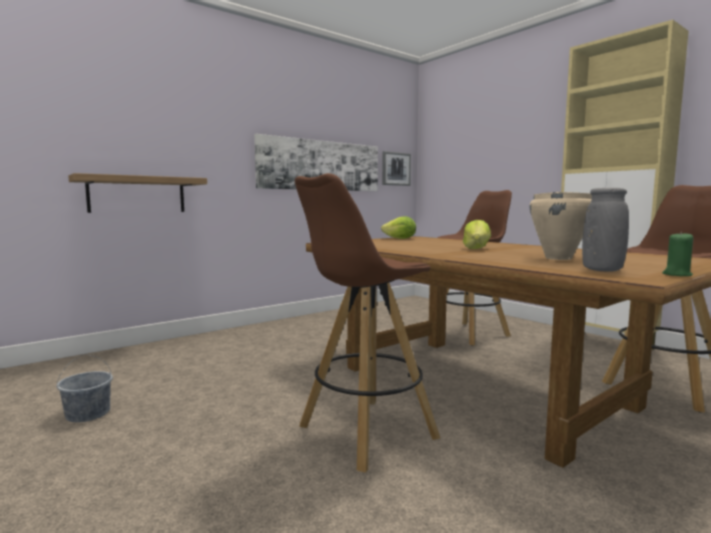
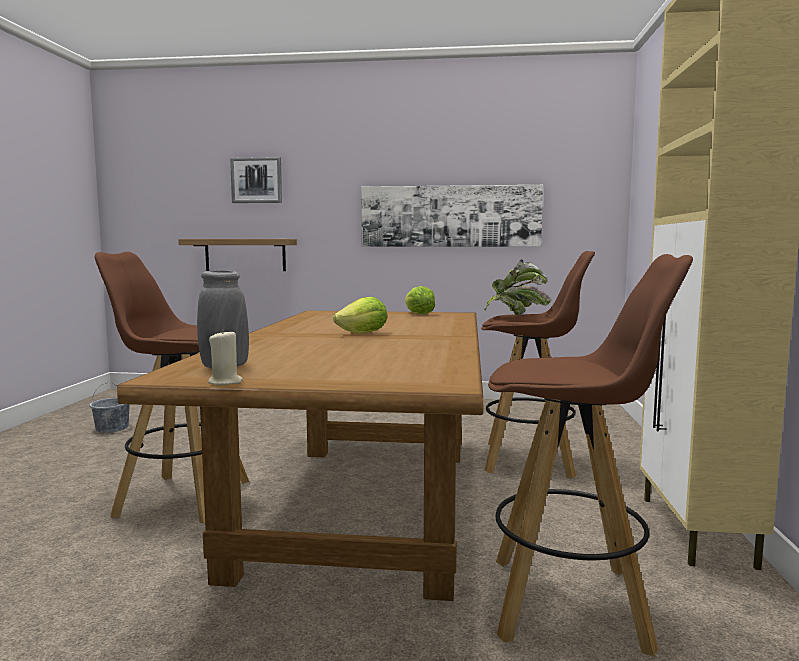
camera: 45 degrees right, 0 degrees up
(396, 169) = (582, 213): picture -> picture (256, 180)
(454, 235) = (516, 315): none -> potted plant
(559, 258) = (319, 353): beige cooking pot -> none
(676, 274) = (225, 382): green candle -> beige candle

